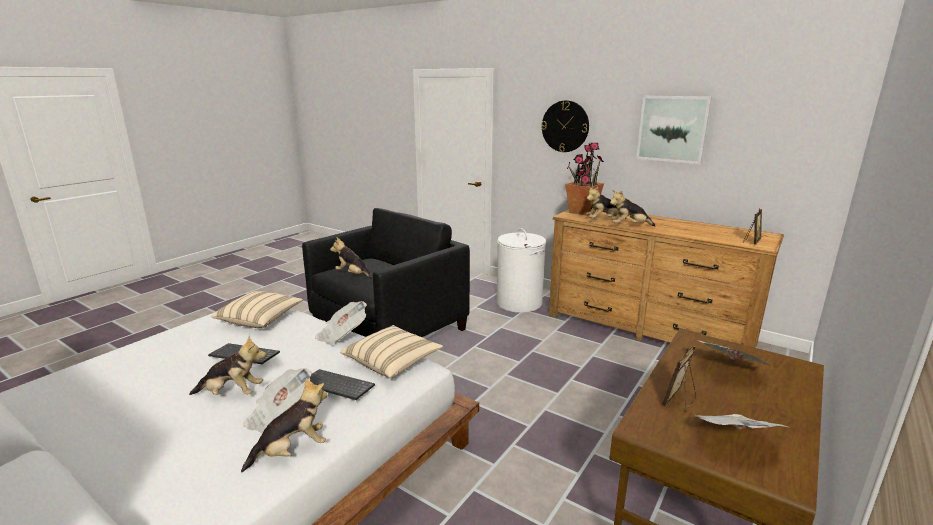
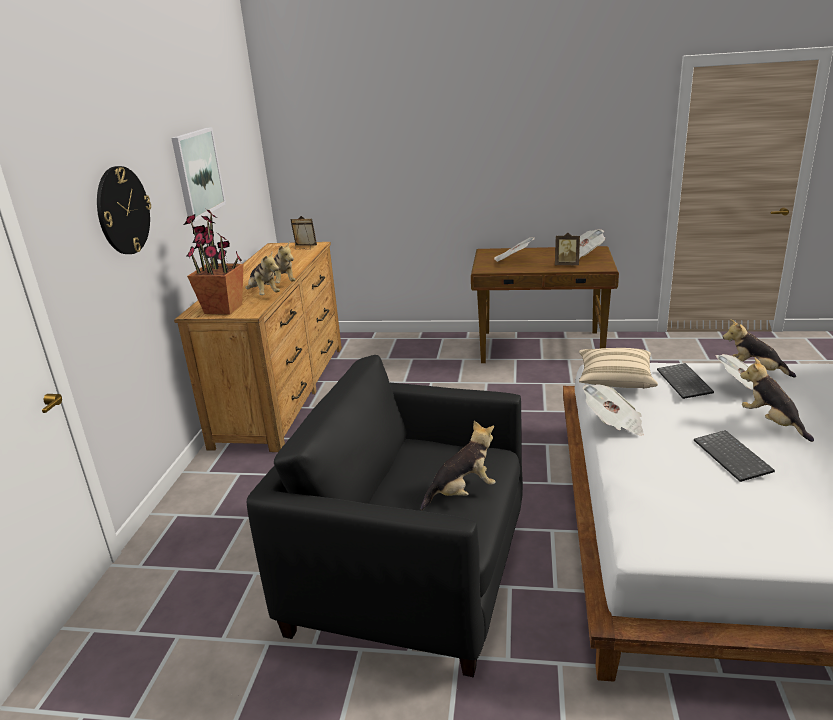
camera: 115 degrees left, 5 degrees up
(260, 319) = (669, 500): beige pillow -> none
(353, 275) = (462, 492): plush toy -> plush toy turned 120 degrees counterclockwise
(519, 303) = (247, 484): white laundry basket -> none

